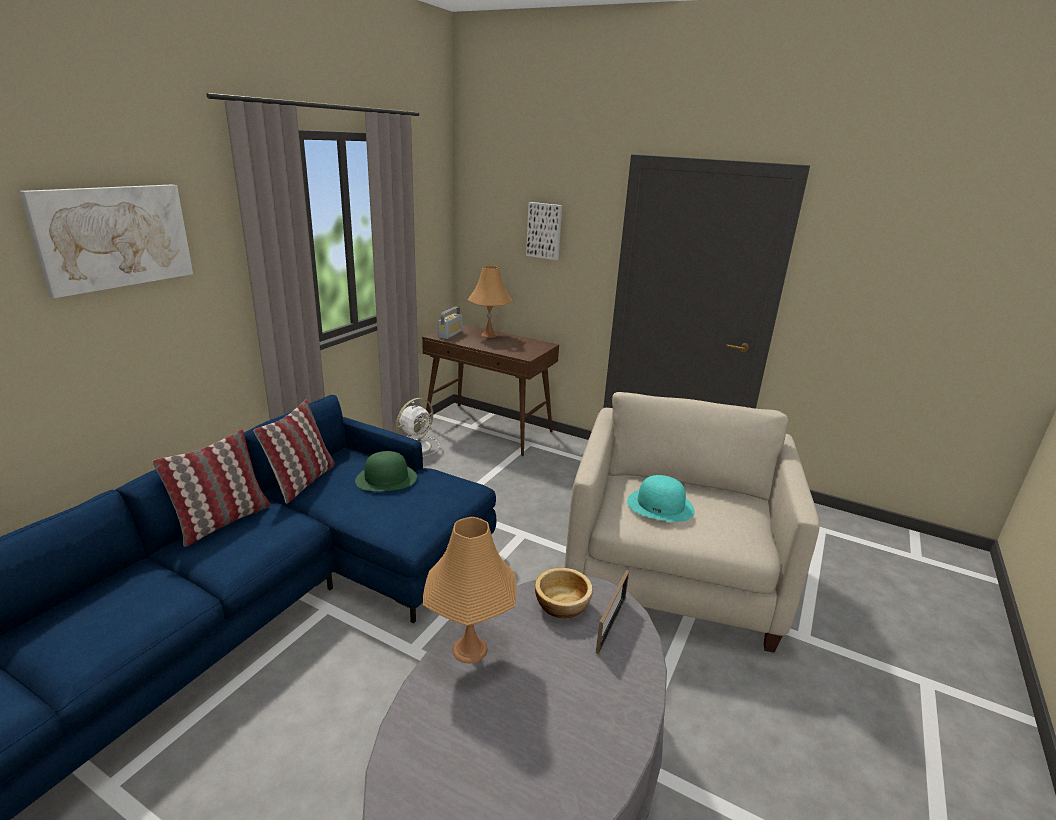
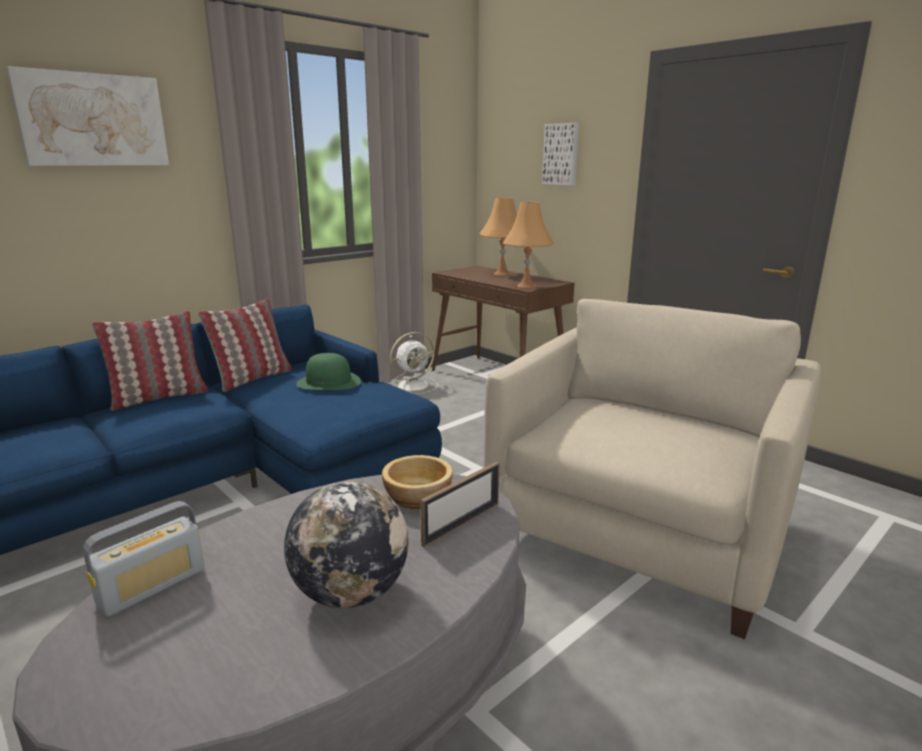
camera: 20 degrees right, 5 degrees down
(450, 334) = (462, 272): radio -> radio (152, 586)
(470, 649) = (283, 518): orange table lamp -> orange table lamp (526, 286)
(575, 711) = (350, 593): none -> globe
(660, 505) = (606, 424): turquoise hat -> none

